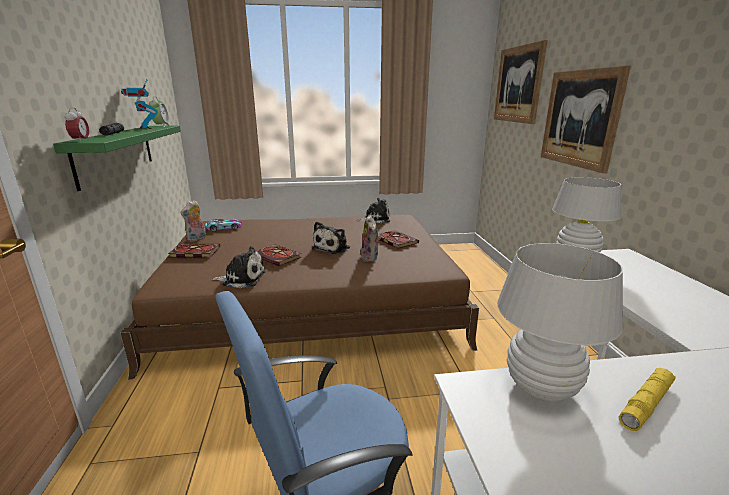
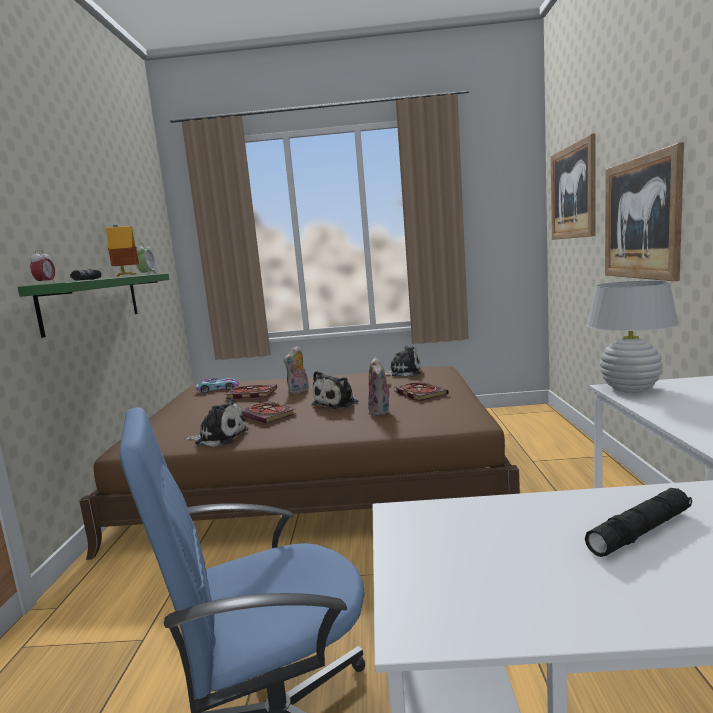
camera: 10 degrees right, 10 degrees down
(145, 128) = (127, 276): toy robot -> toy house
(193, 253) = (175, 414): book -> book (250, 394)
(197, 239) = (184, 400): plush toy -> plush toy (299, 391)
(541, 387) = (502, 515): white table lamp -> none
(646, 404) = (640, 531): yellow flashlight -> black flashlight

